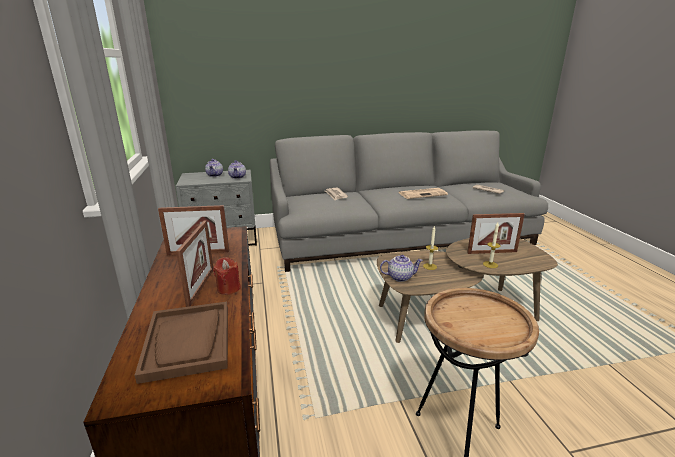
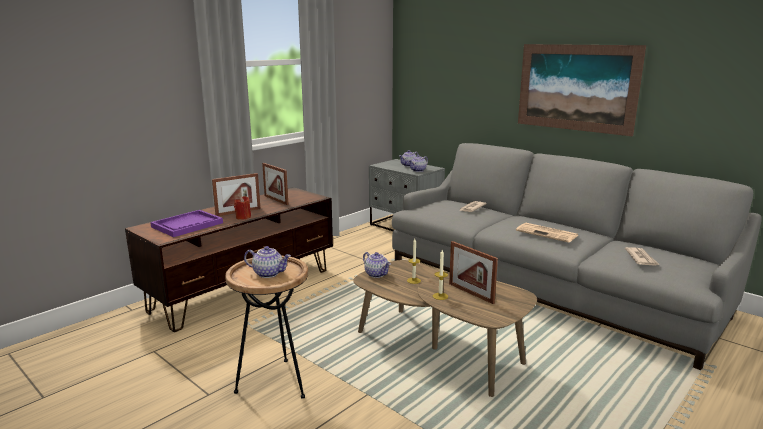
camera: 55 degrees right, 5 degrees down
(188, 341) = (187, 225): brown tray -> purple tray
(373, 76) = (576, 87): none -> picture
(481, 318) = (269, 273): none -> teapot

